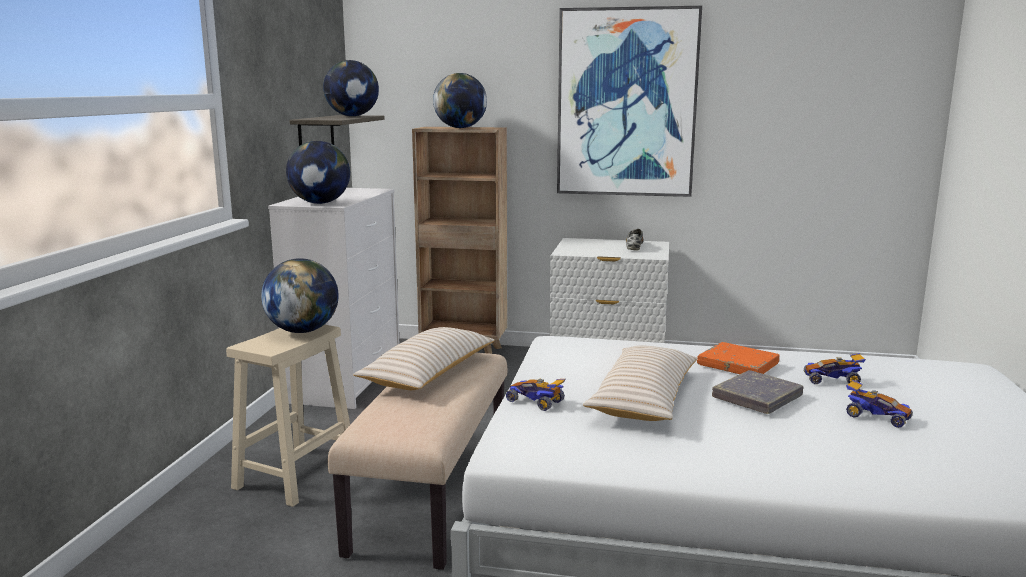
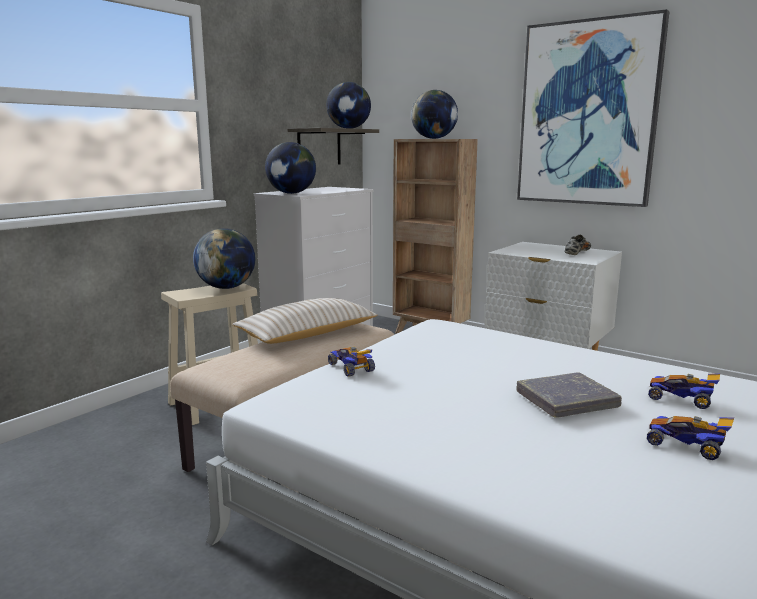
camera: 25 degrees right, 0 degrees up
(643, 399) = (450, 382): beige pillow -> none
(738, 365) = (586, 368): orange book -> none
(876, 417) = (687, 445): toy car -> toy car turned 150 degrees clockwise

